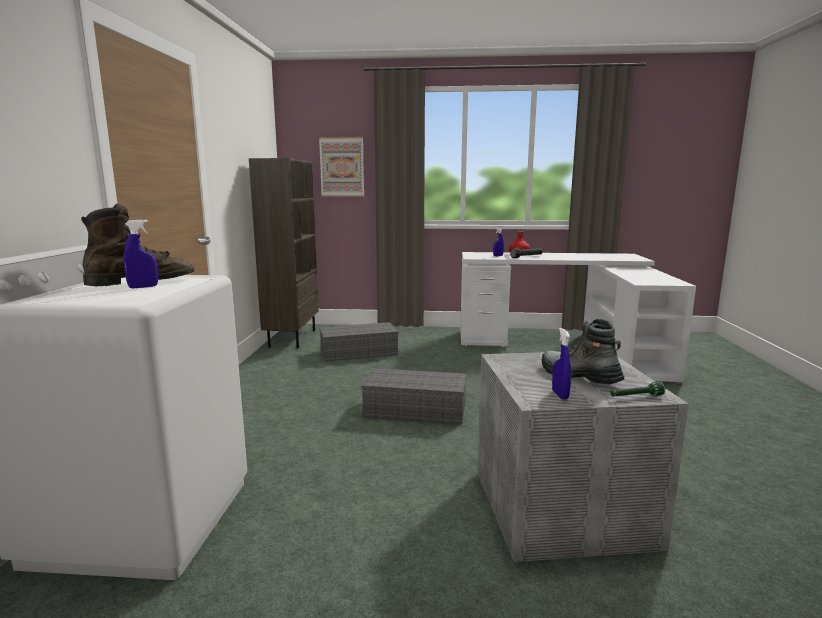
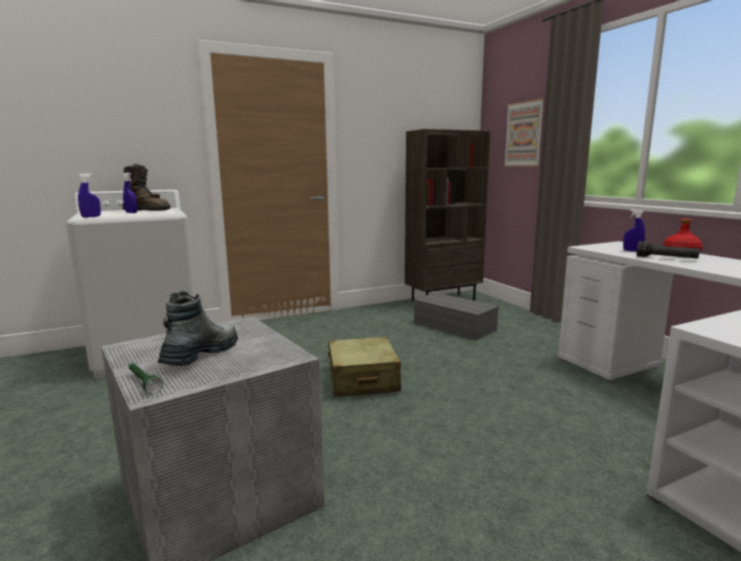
camera: 60 degrees right, 0 degrees up
(417, 409) = (362, 380): grey storage box -> beige suitcase
(560, 395) = (142, 353): blue spray bottle -> blue spray bottle (91, 217)

